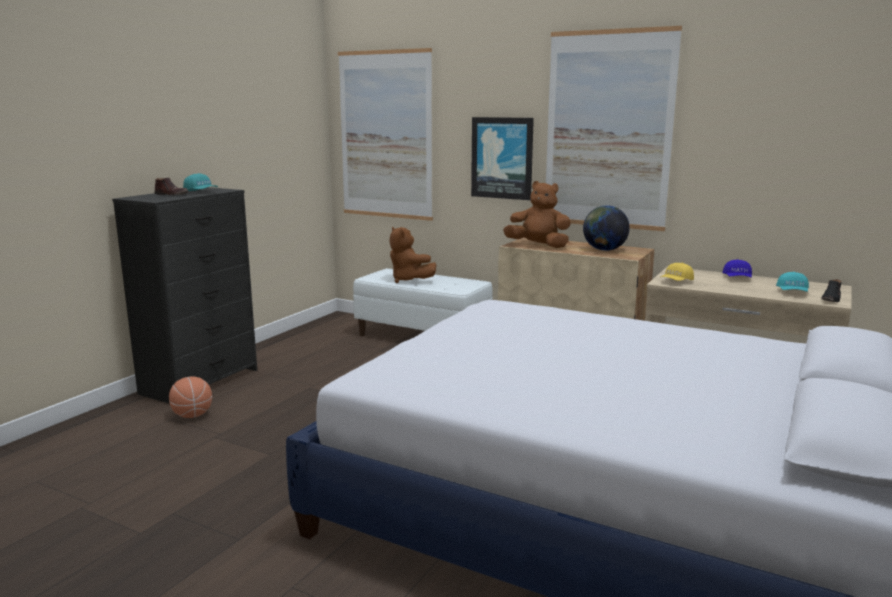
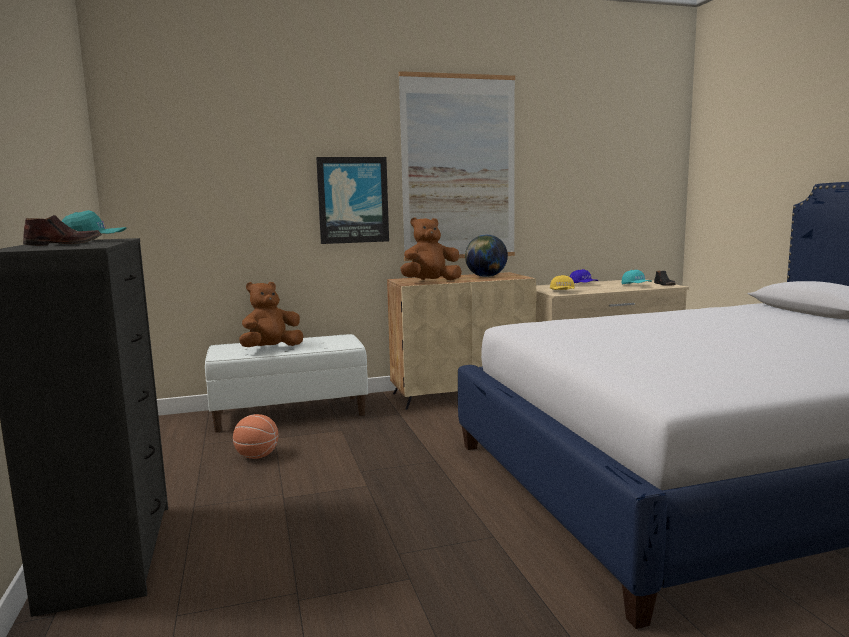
camera: 45 degrees left, 5 degrees down
(192, 415) = (200, 594): basketball -> basketball (257, 456)
(385, 135) = (195, 181): picture -> none
(409, 280) = (271, 348): brown plush toy -> brown plush toy turned 135 degrees clockwise

